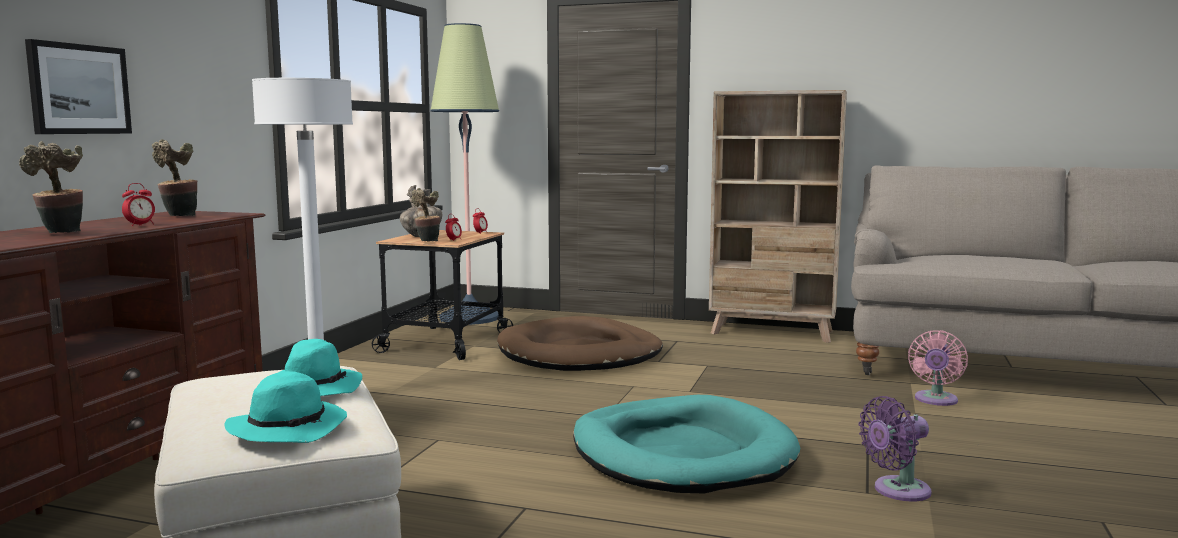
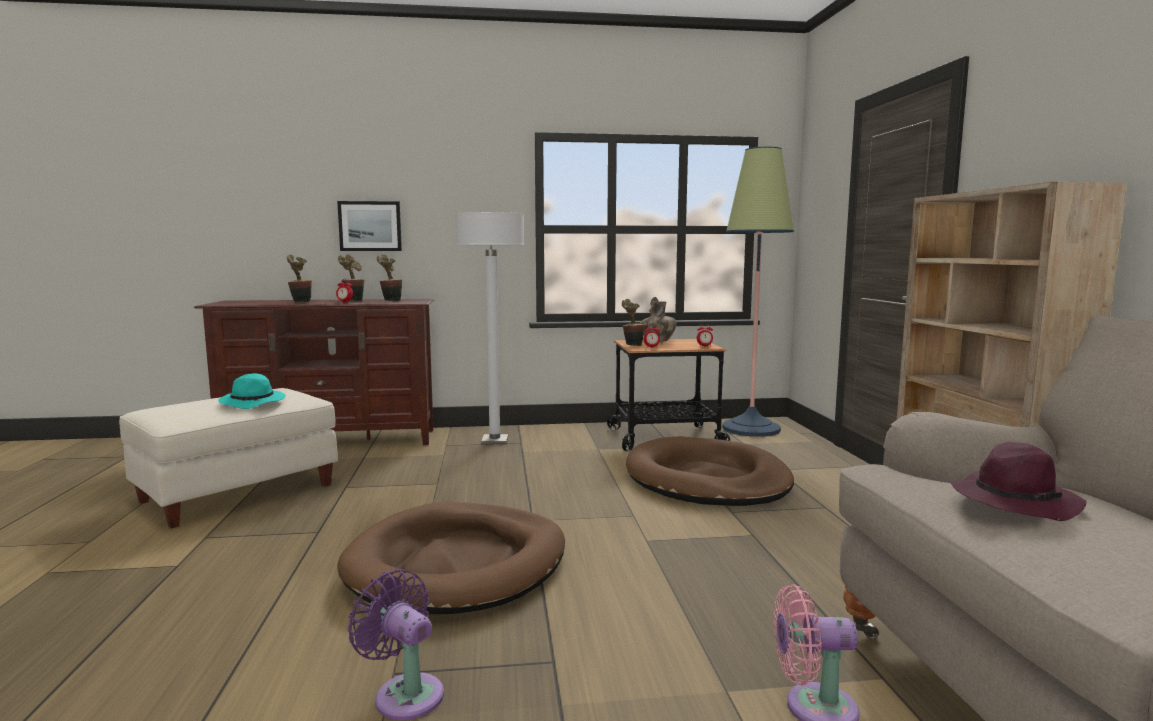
camera: 65 degrees right, 0 degrees up
(111, 223) = (353, 301): none -> potted plant
(289, 428) = (174, 411): turquoise hat -> none
(681, 453) = (458, 564): turquoise dog bed -> brown dog bed
(961, 256) = (1014, 501): none -> purple hat

